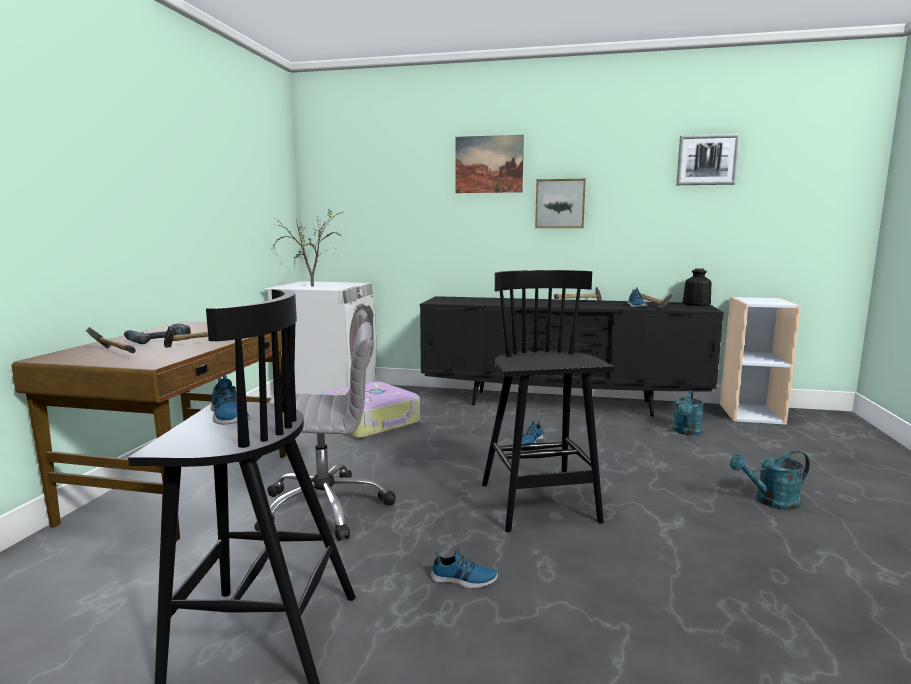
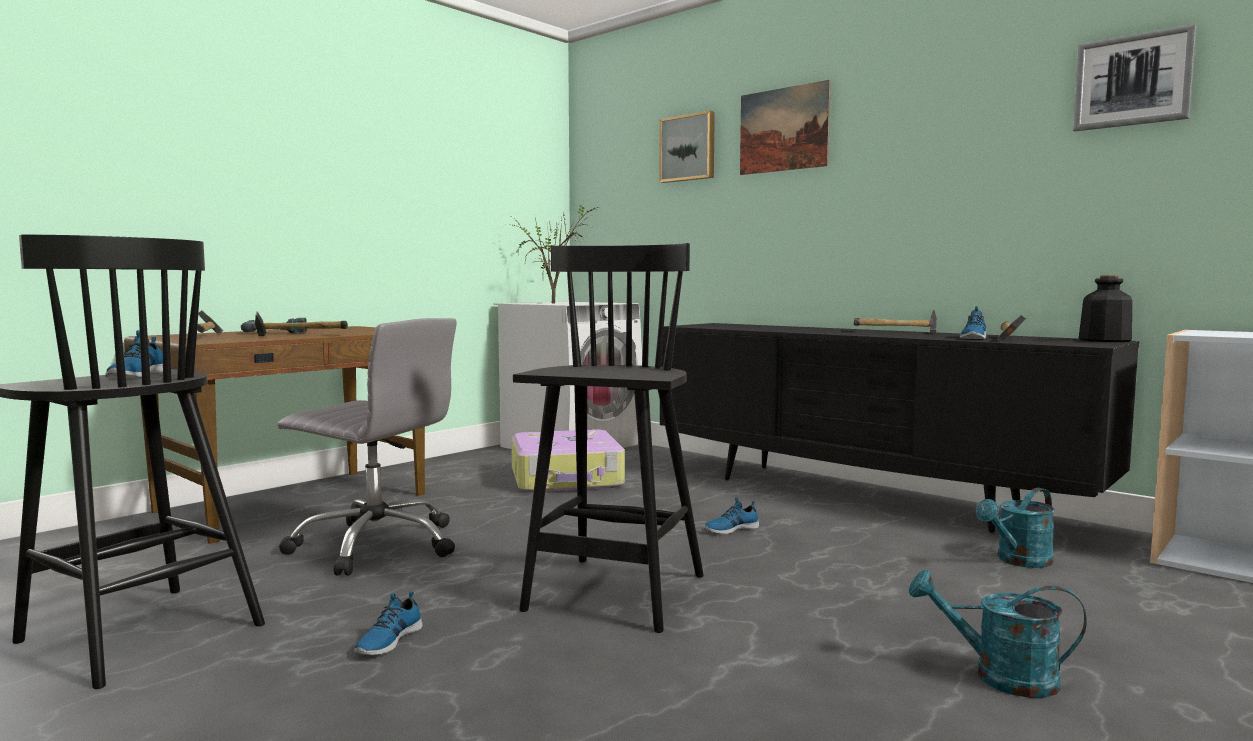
camera: 30 degrees right, 5 degrees down
(464, 580) = (388, 640): shoe -> shoe turned 75 degrees clockwise
(560, 204) = (882, 179): picture -> picture (688, 148)

